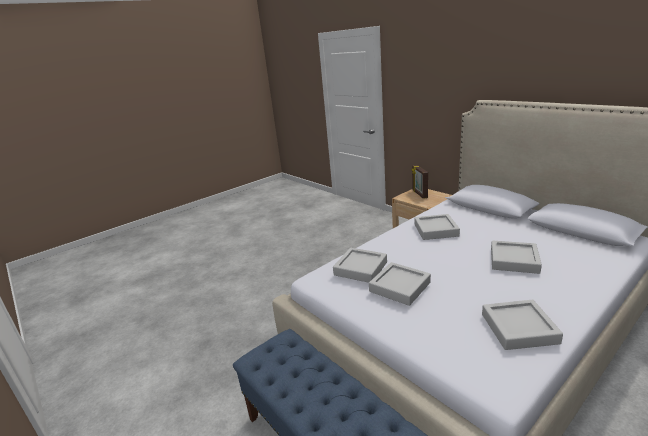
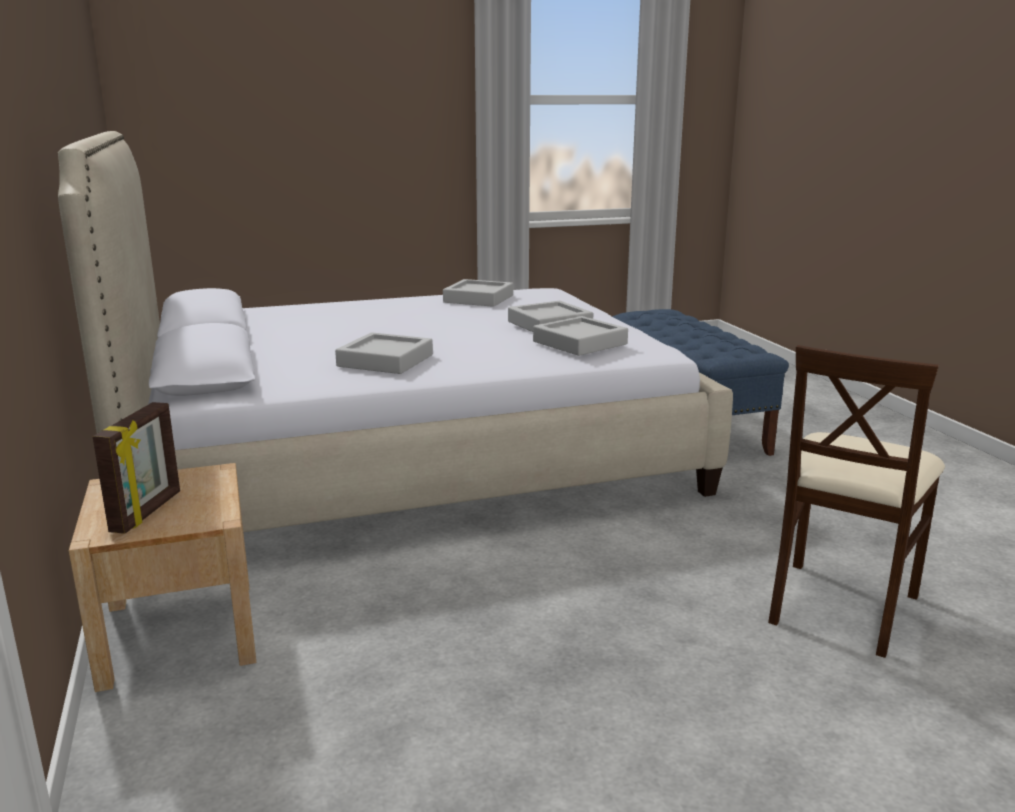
camera: 160 degrees left, 5 degrees down
(234, 300) = (840, 606): none -> beige chair
(514, 260) = (370, 322): grey tray -> none

